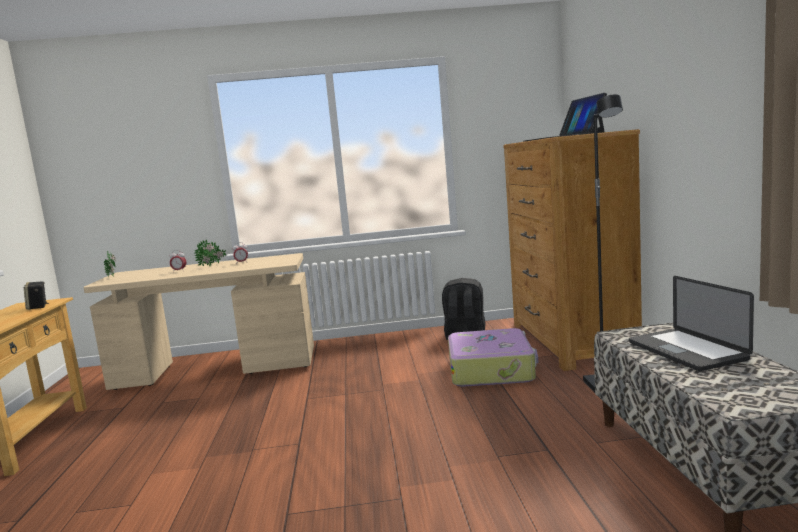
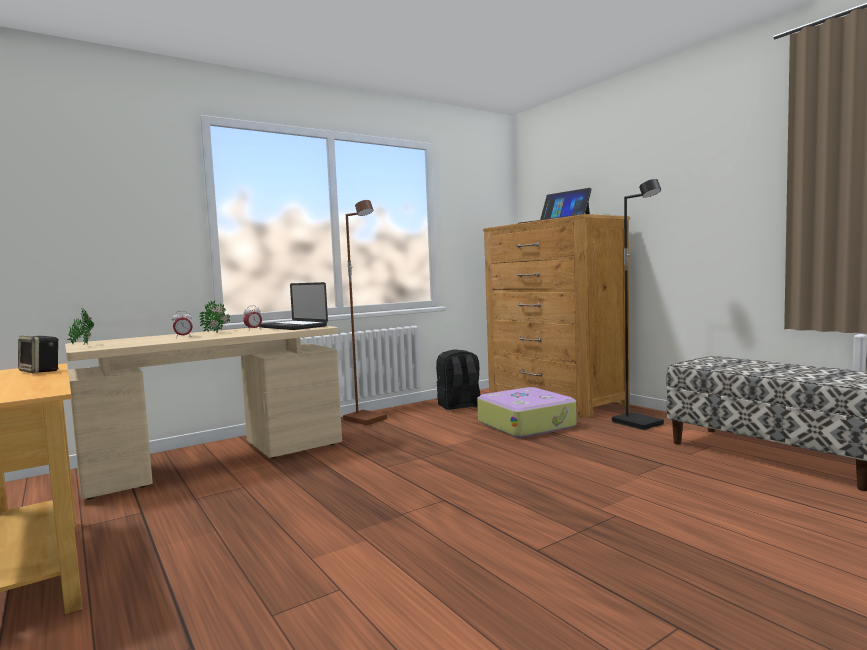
camera: 30 degrees left, 5 degrees down
(366, 342) = (366, 419): none -> brown floor lamp
(686, 351) = (755, 367): laptop -> laptop (293, 327)

